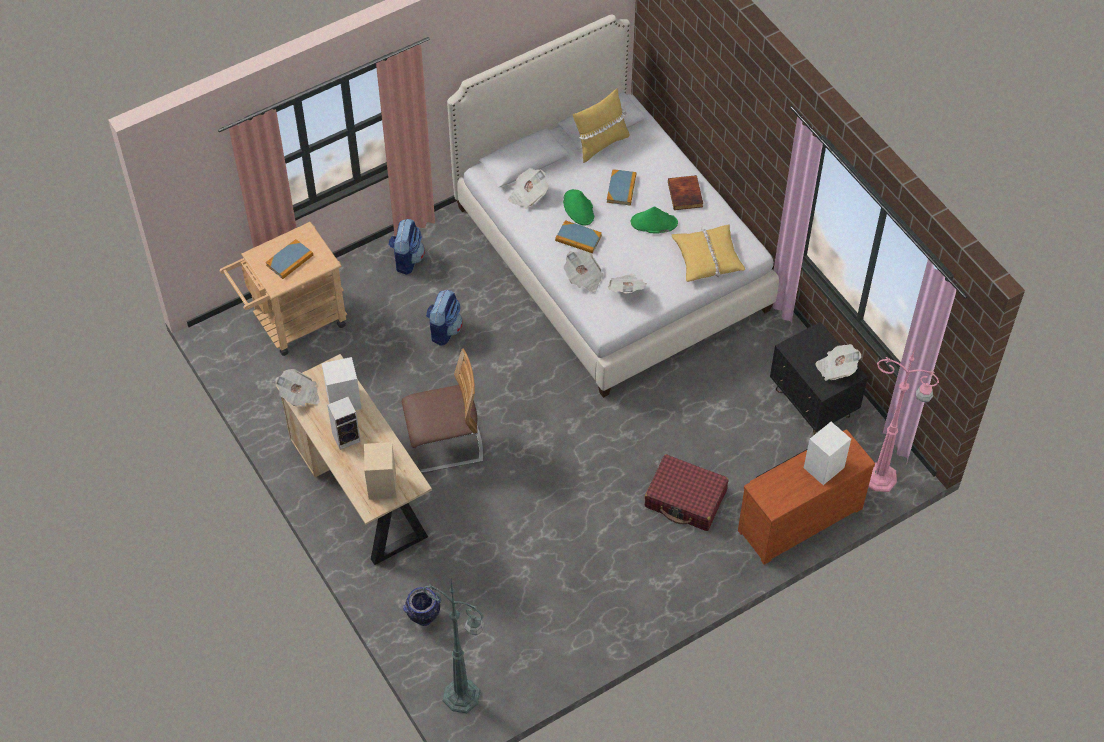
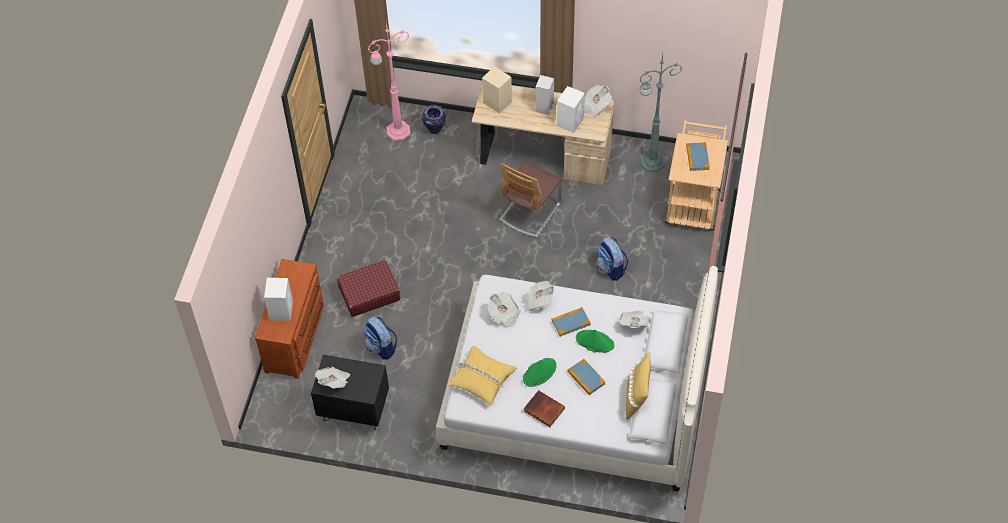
camera: 135 degrees right, 0 degrees up
(407, 259) = (686, 288): backpack -> backpack (381, 347)
(463, 697) = (374, 115): green floor lamp -> green floor lamp (651, 162)
(881, 478) = (269, 400): pink floor lamp -> pink floor lamp (397, 131)

